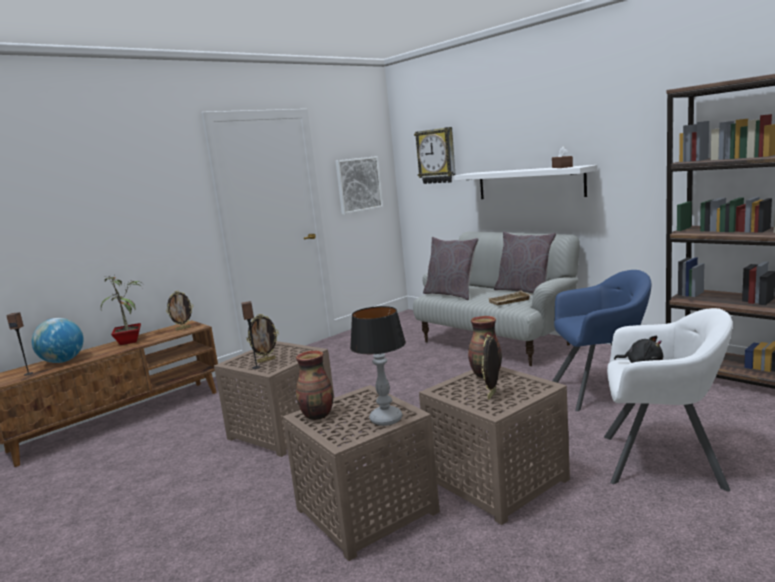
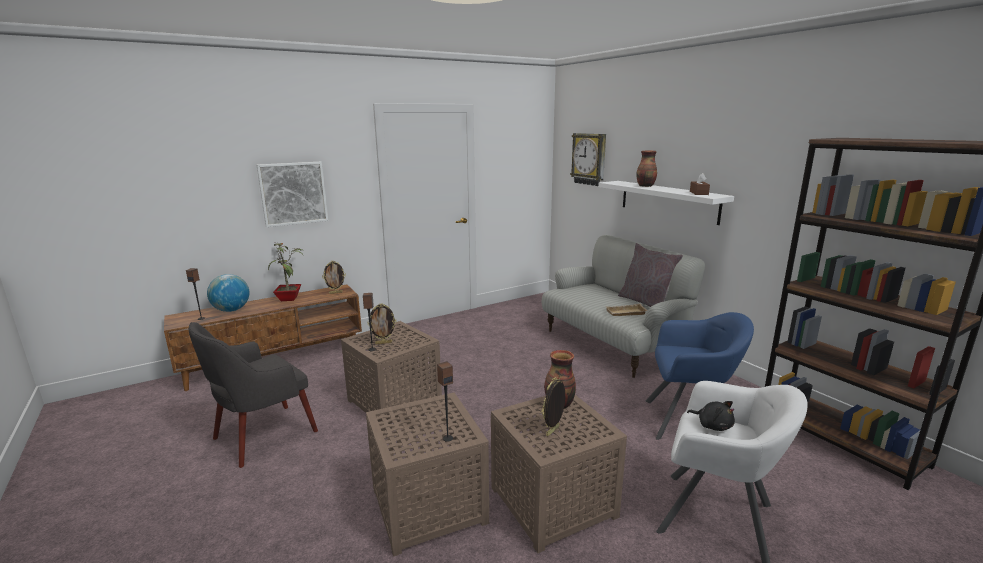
camera: 10 degrees right, 5 degrees up
(139, 488) = (263, 435): none -> grey armchair
(318, 415) = (394, 419): vase -> vase (646, 186)
(358, 184) = (515, 176): picture -> picture (293, 193)
(386, 419) = (447, 438): table lamp -> speaker
(451, 294) = (577, 294): grey pillow -> none

